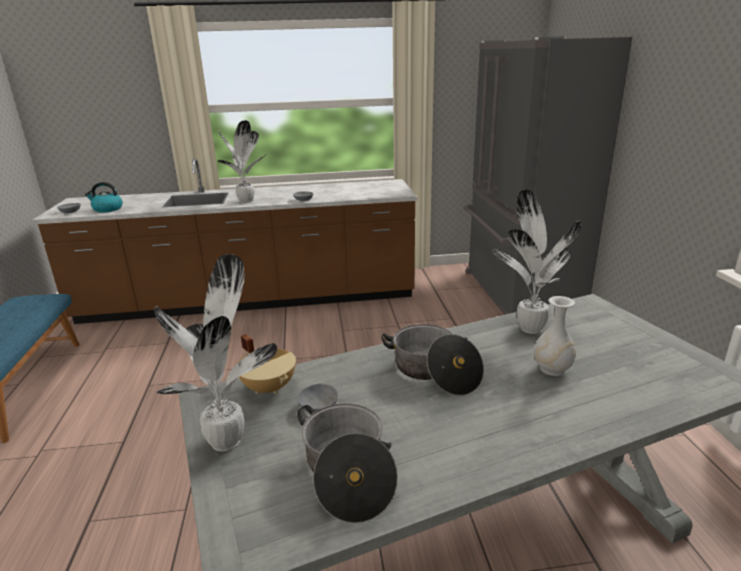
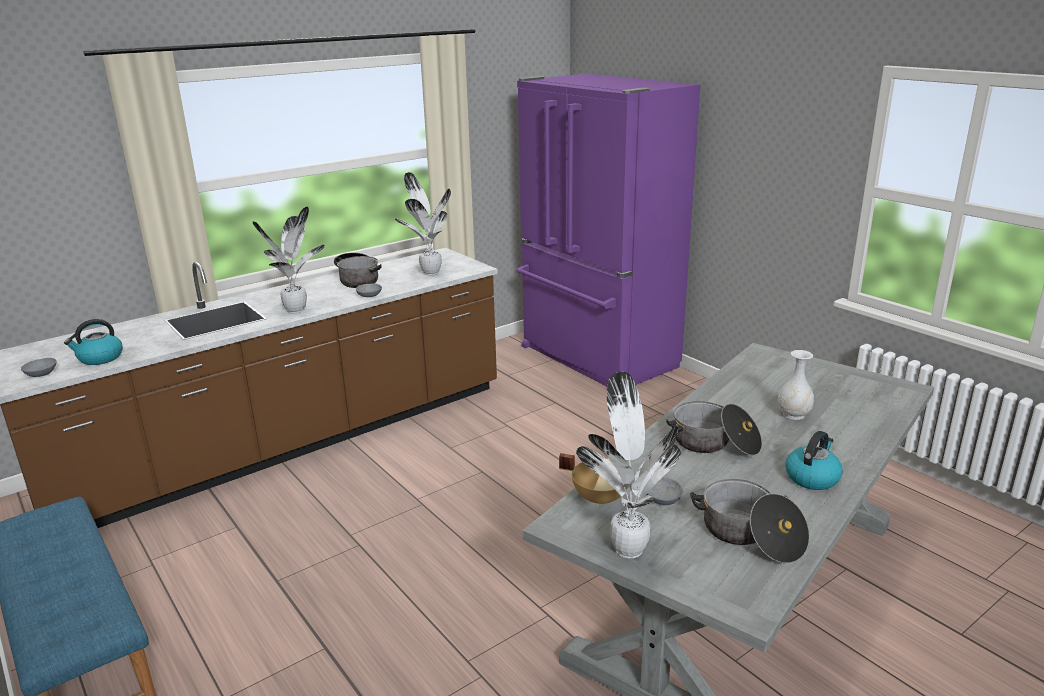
camera: 30 degrees left, 0 degrees up
(312, 190) = (358, 279): none -> cooking pot
(492, 439) = (812, 477): none -> kettle
(517, 293) = (596, 358): grey fridge -> purple fridge
(529, 327) = (740, 385): potted plant -> potted plant (430, 272)

